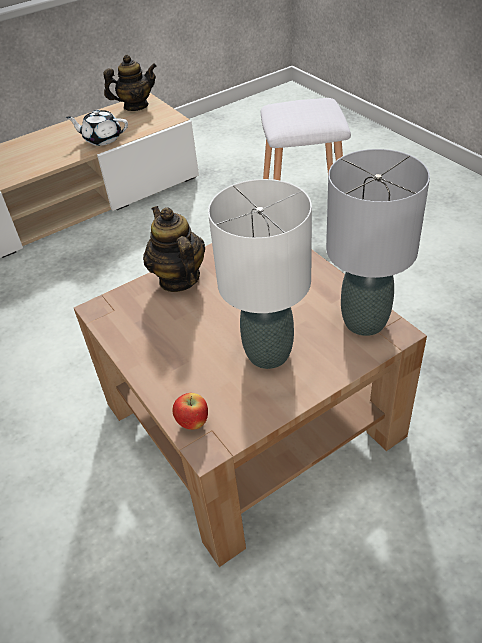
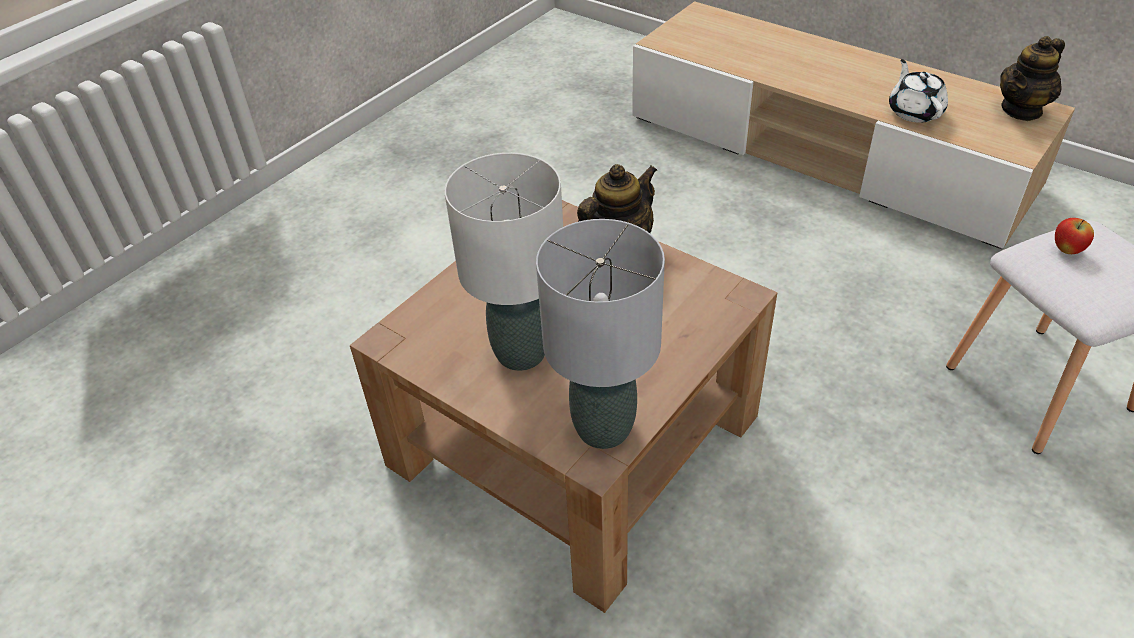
camera: 70 degrees right, 0 degrees up
(136, 106) = (1022, 110): teapot -> teapot turned 90 degrees clockwise
(193, 423) = (411, 322): apple -> apple (1067, 250)

